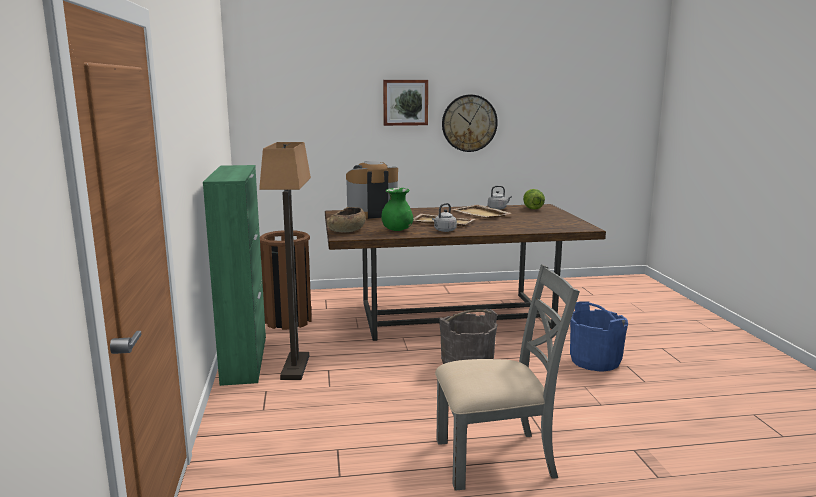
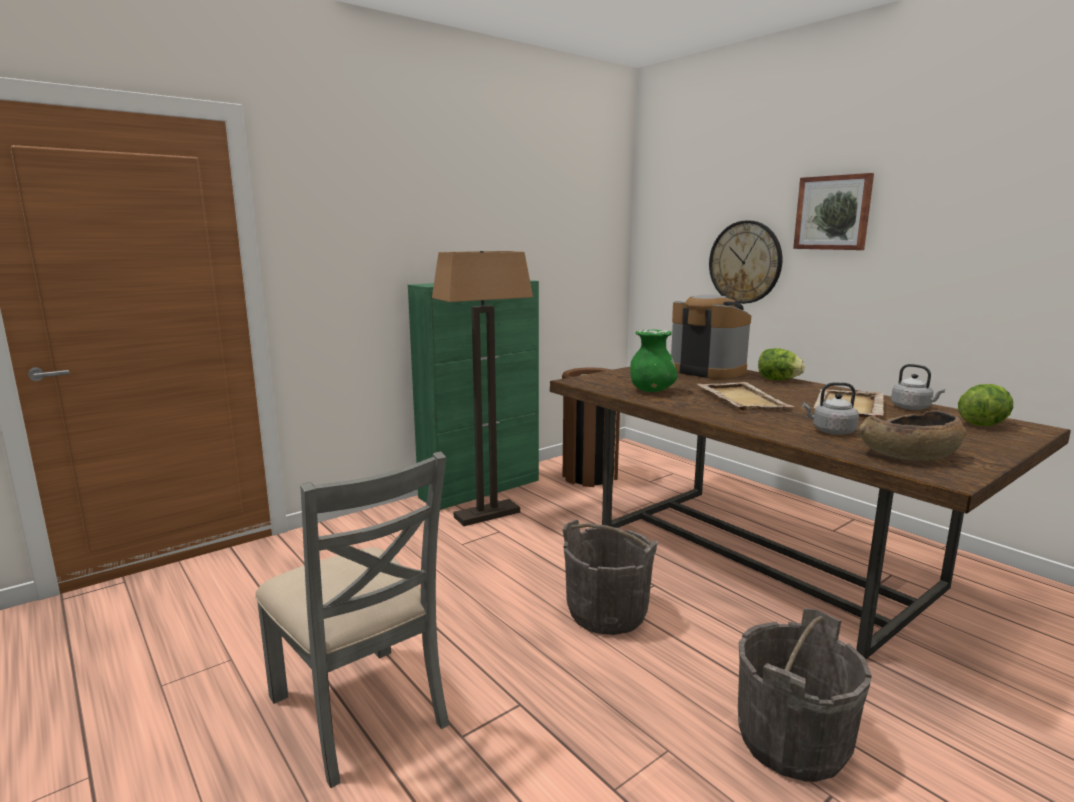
camera: 60 degrees right, 0 degrees up
(346, 230) = (605, 377): brown bowl -> brown bowl (907, 455)
(416, 210) = (778, 380): none -> lettuce
(444, 230) = (696, 407): grey kettle -> grey kettle (831, 431)
(469, 123) = (944, 249): wall clock -> wall clock (745, 262)
(595, 361) = (792, 742): blue bucket -> grey bucket

